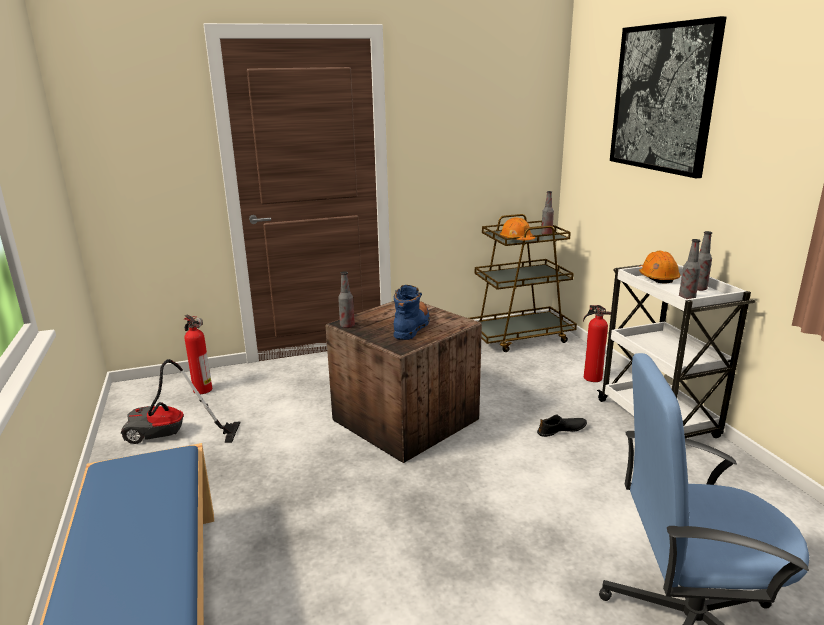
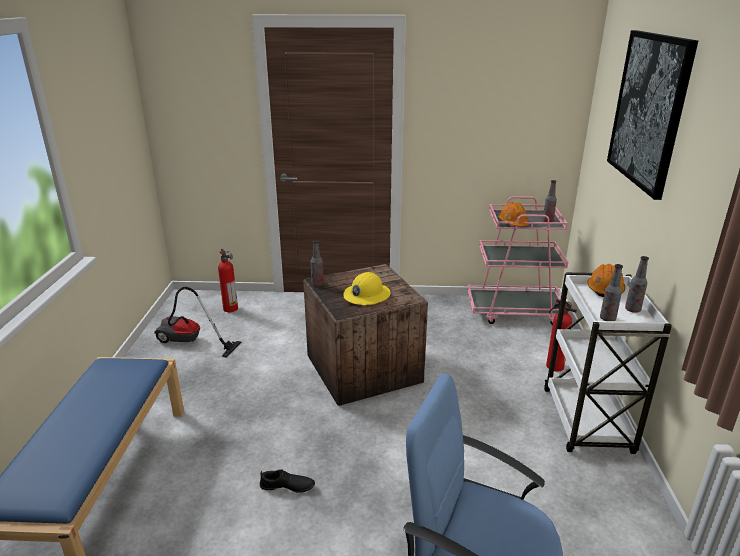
camera: 20 degrees right, 5 degrees up
(412, 327) = (366, 295): blue boot -> yellow hard hat
(520, 337) = (515, 311): brown cart -> pink cart
(562, 430) = (489, 410): black shoe -> black shoe (287, 486)

